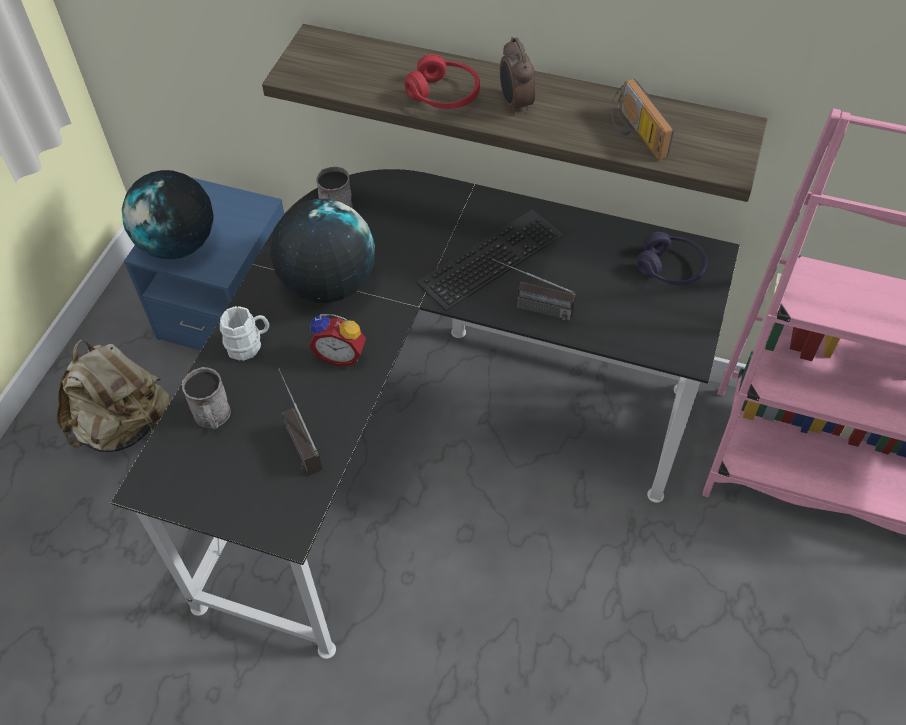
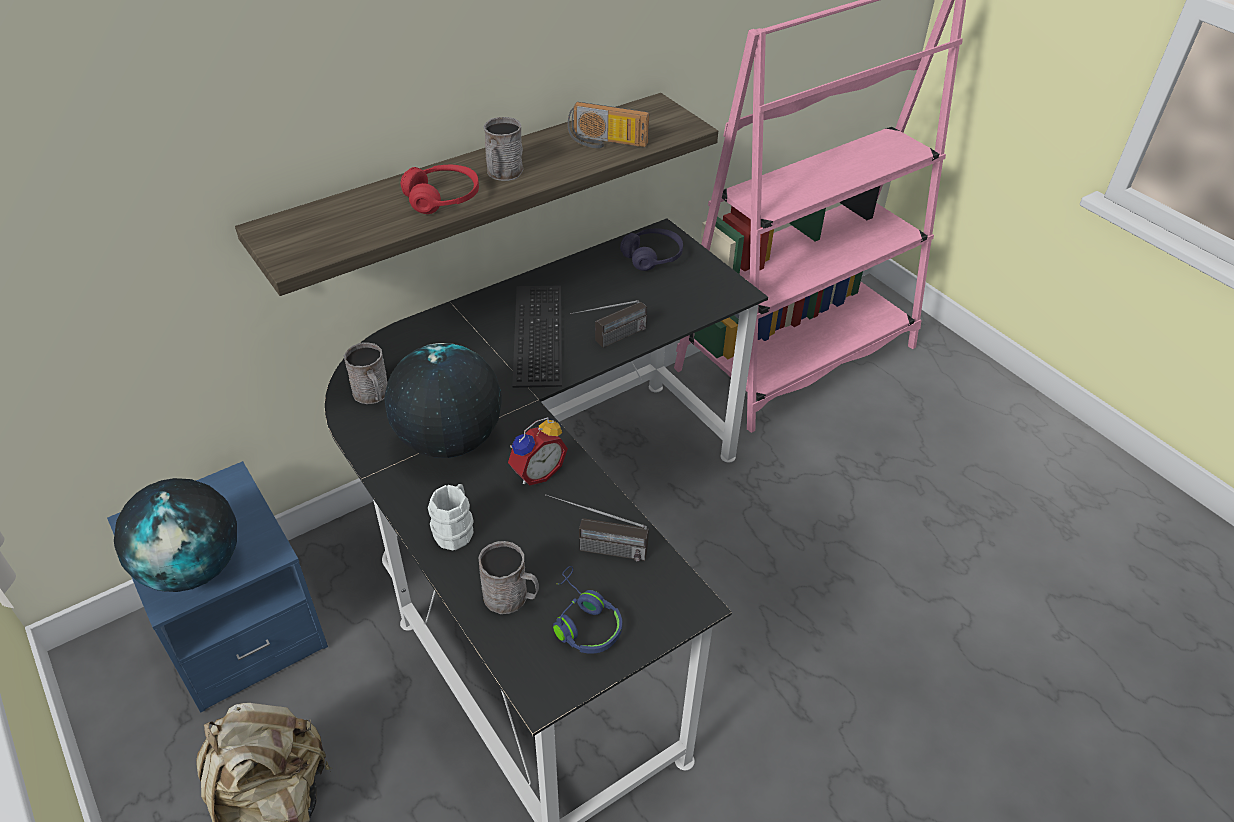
camera: 55 degrees left, 10 degrees down
(223, 472) = (583, 621): none -> blue headphones
(515, 104) = (502, 174): alarm clock -> grey mug

